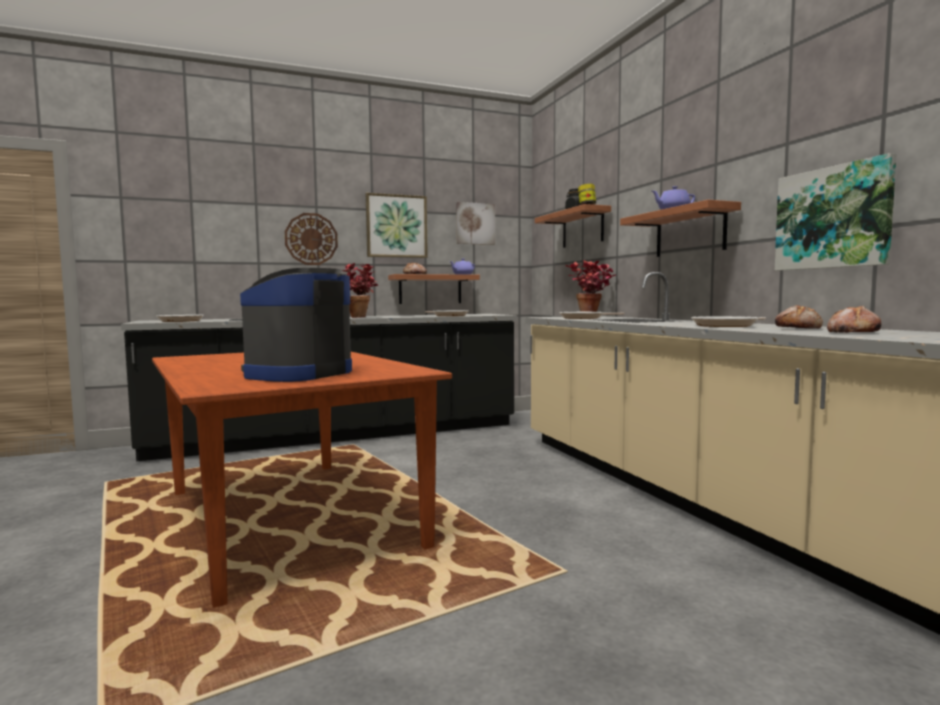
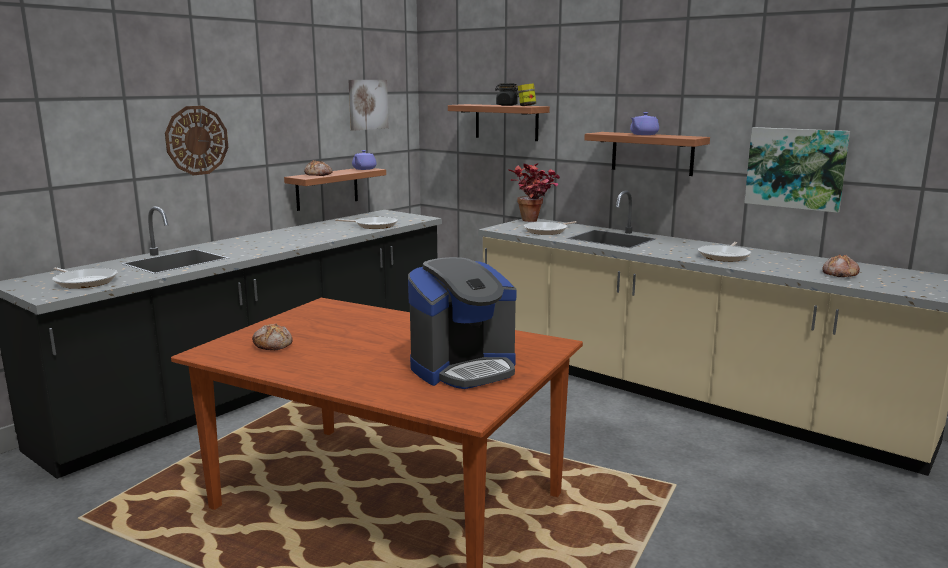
camera: 30 degrees left, 10 degrees up
(297, 374) = (464, 368): coffee machine -> coffee machine turned 120 degrees counterclockwise
(361, 317) = (289, 241): potted plant -> none
(396, 226) = (289, 115): picture -> none
(799, 328) = (787, 263): bread -> bread (273, 345)

